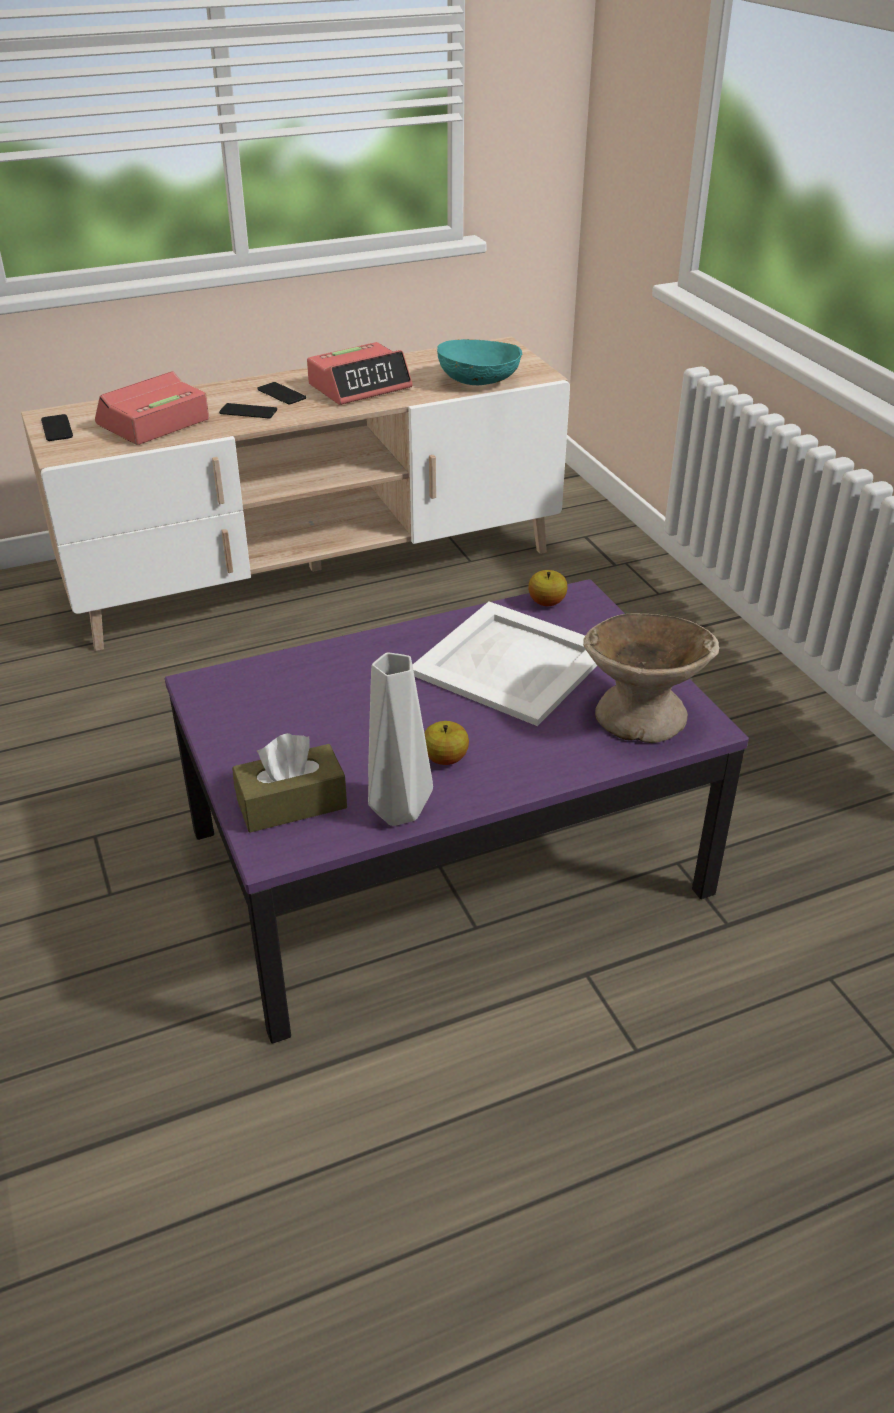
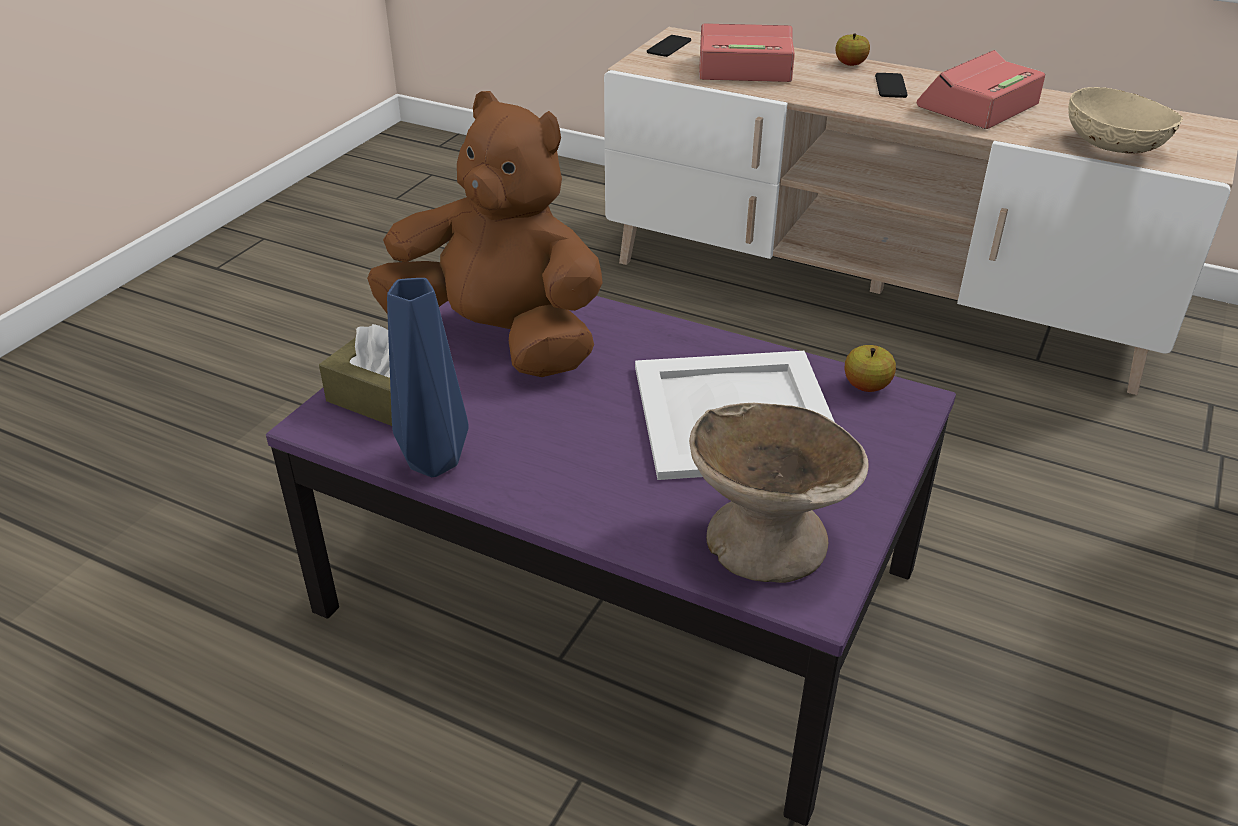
camera: 50 degrees right, 0 degrees up
(248, 412) = (834, 89): phone -> none
(288, 713) = (500, 338): none -> brown plush toy
(360, 386) = (977, 106): alarm clock -> alarm clock turned 120 degrees clockwise
(395, 813) = (430, 461): grey vase -> blue vase
(445, 759) = (538, 450): apple -> apple (850, 64)
(478, 381) = (1114, 147): turquoise bowl -> beige bowl

